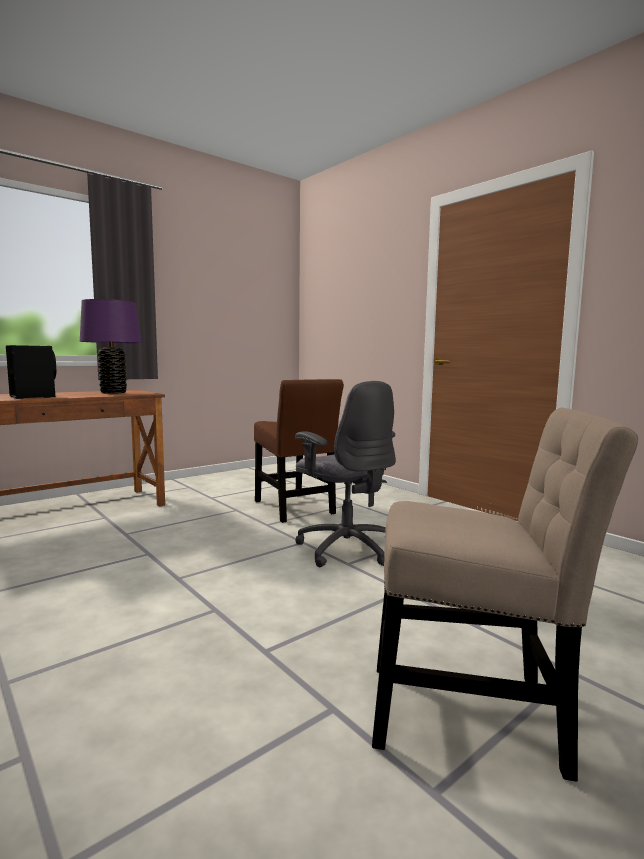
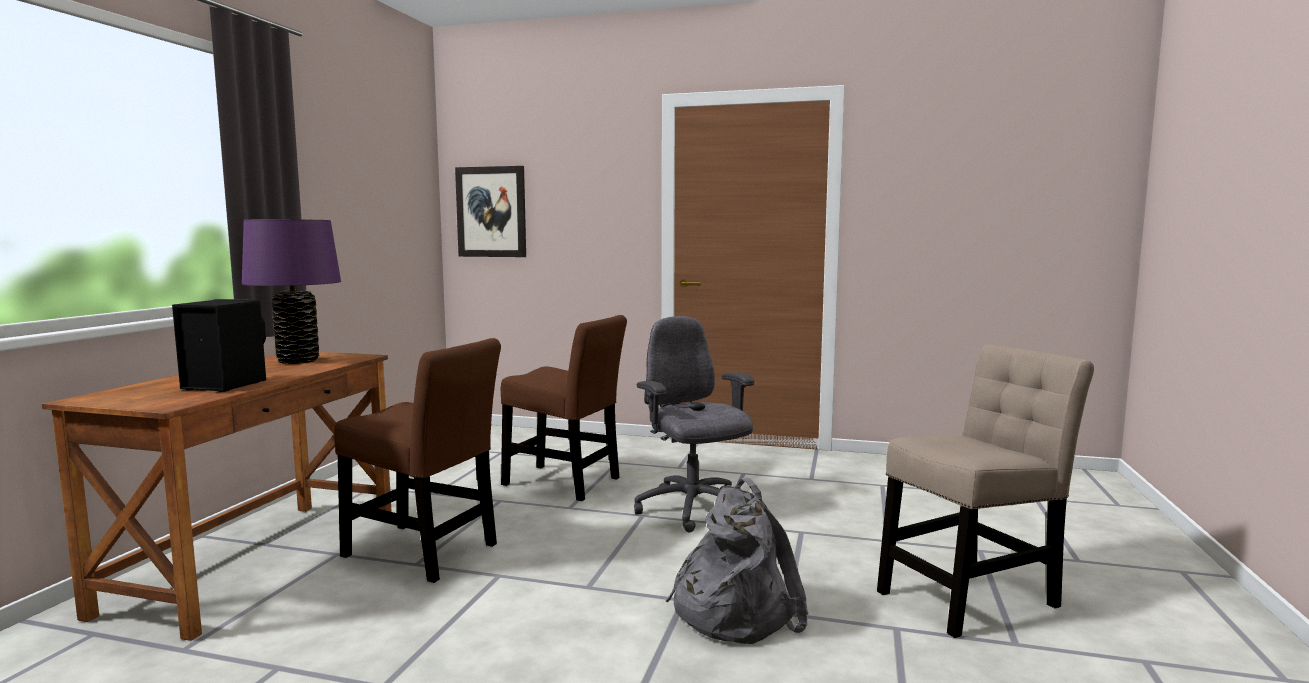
camera: 35 degrees left, 0 degrees up
(141, 529) = (425, 552): none -> brown chair
(231, 633) = (734, 611): none -> grey backpack
(323, 309) = (491, 212): none -> picture
(346, 548) = (692, 509): grey office chair -> grey office chair turned 135 degrees counterclockwise

